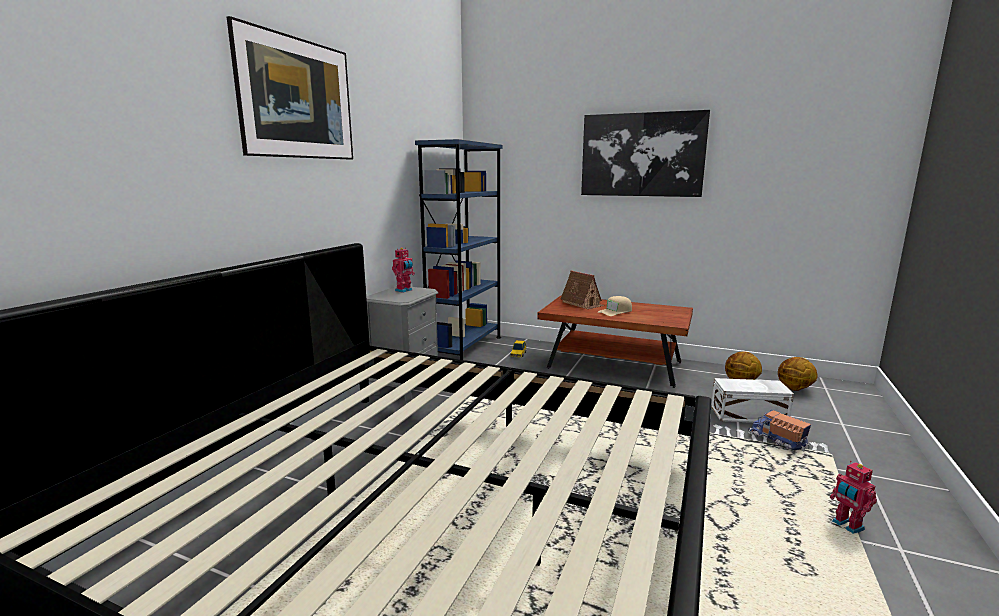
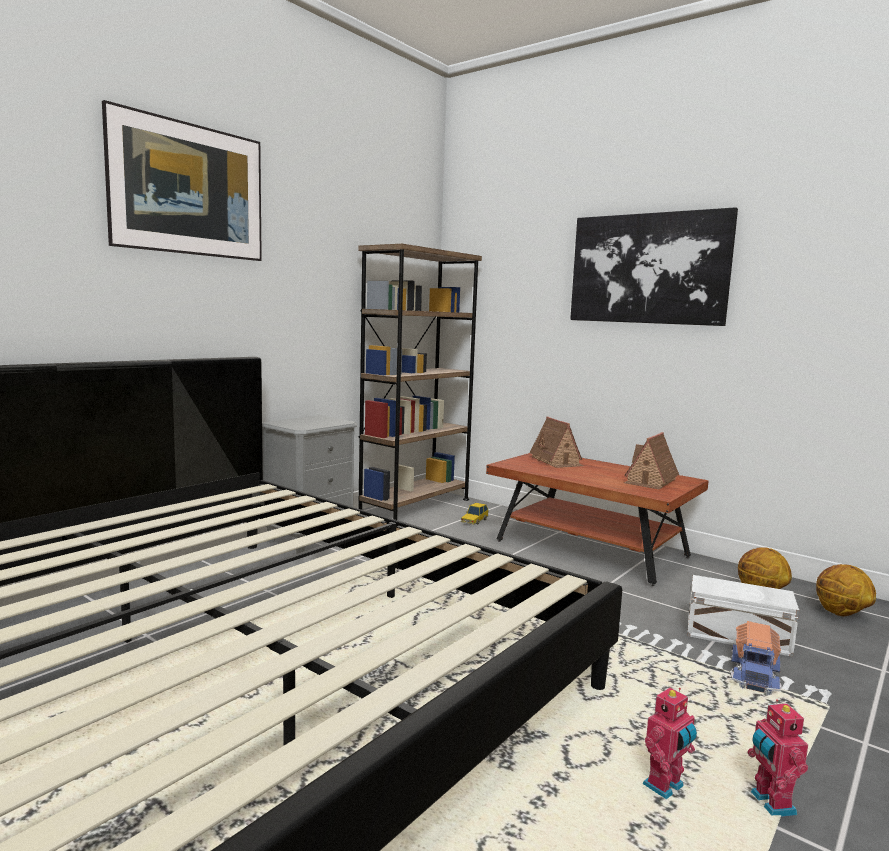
camera: 15 degrees right, 5 degrees down
(404, 290) = (317, 420): toy robot -> toy robot (665, 788)
(465, 347) = (415, 506): blue bookcase -> brown bookcase
(615, 312) = (590, 474): beige cap -> none
(659, 313) = (650, 481): none -> toy house
(777, 440) = (755, 674): toy truck -> toy truck turned 135 degrees counterclockwise

